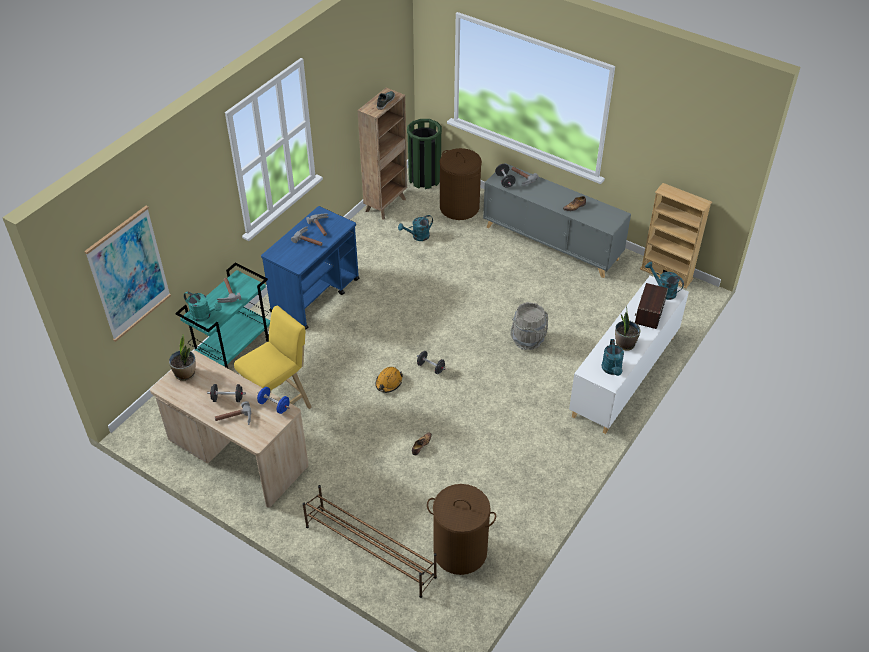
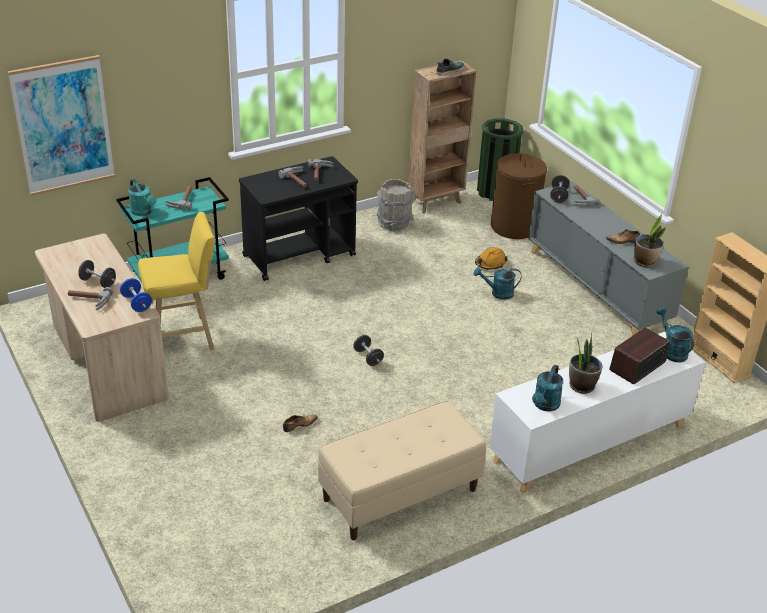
camera: 25 degrees right, 10 degrees down
(185, 374) = (79, 249): potted plant -> potted plant (645, 262)
(315, 295) = (300, 255): blue cart -> black cart
(369, 551) = (163, 502): brown shoe rack -> none
(388, 382) = (311, 355): orange hard hat -> orange hard hat (490, 263)
(417, 237) = (448, 238): turquoise watering can -> turquoise watering can (498, 293)
(460, 552) = (258, 544): brown laundry basket -> none
(528, 340) = (498, 369): grey bucket -> grey bucket (394, 223)
(528, 471) = (400, 495): none -> beige bench

